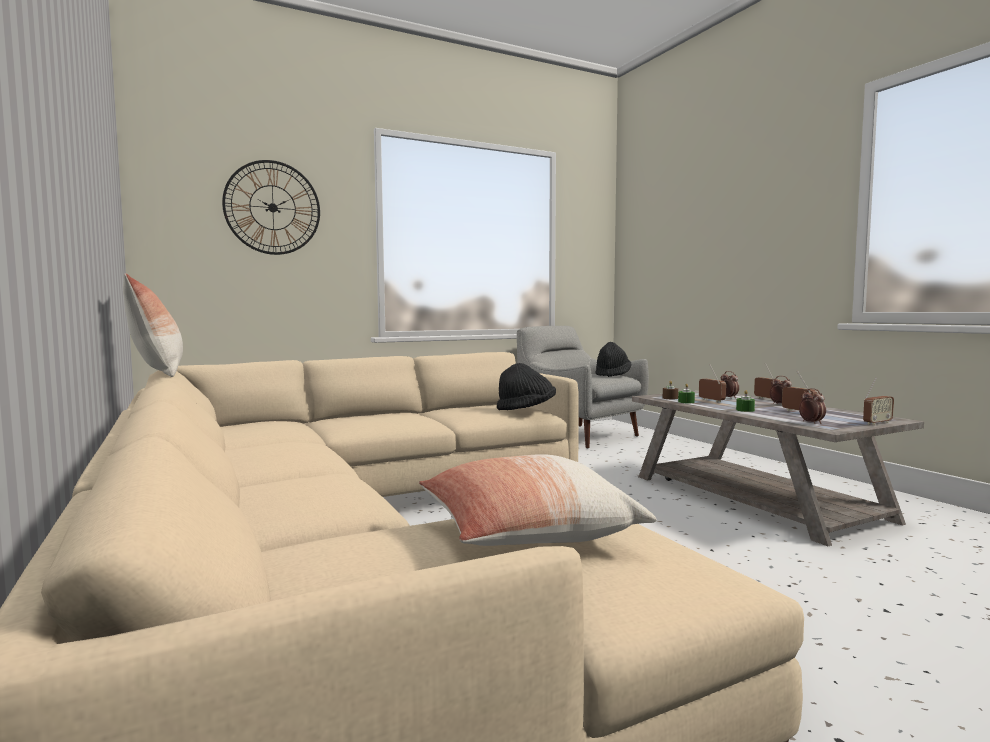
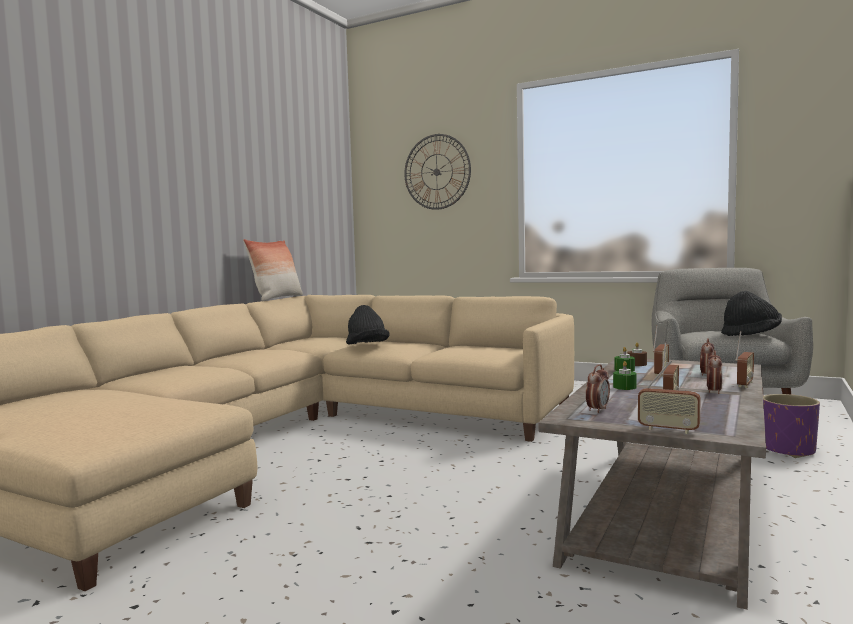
camera: 55 degrees right, 0 degrees up
(525, 534) = (133, 408): pillow -> none
(526, 409) = (493, 354): black hat -> black hat (367, 346)
(683, 450) = (788, 450): none -> purple planter

